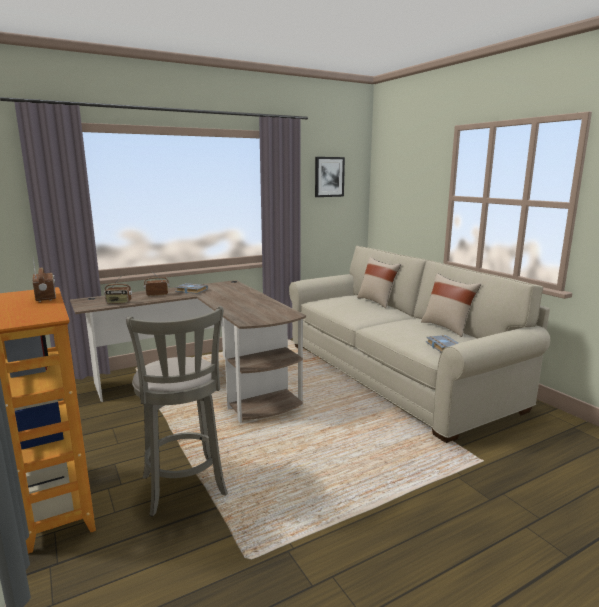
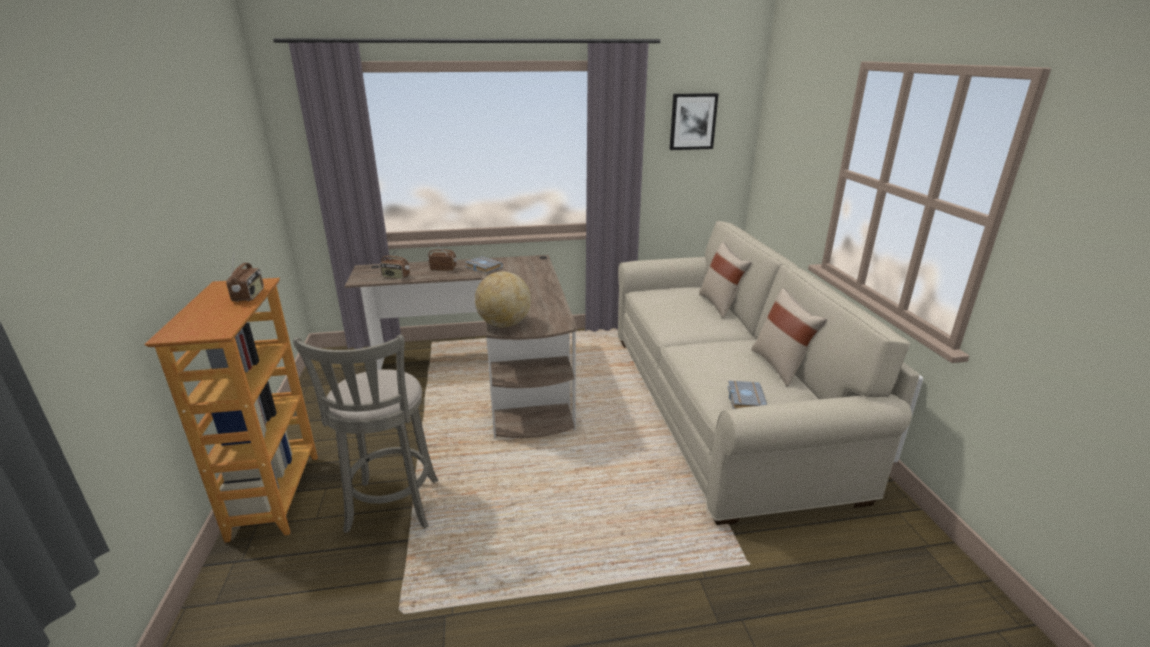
camera: 20 degrees right, 10 degrees up
(247, 319) = (504, 324): none -> globe

